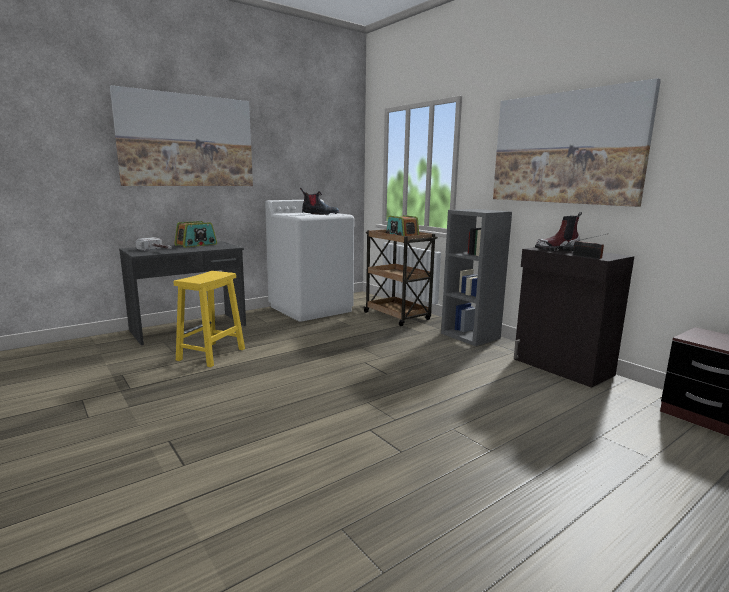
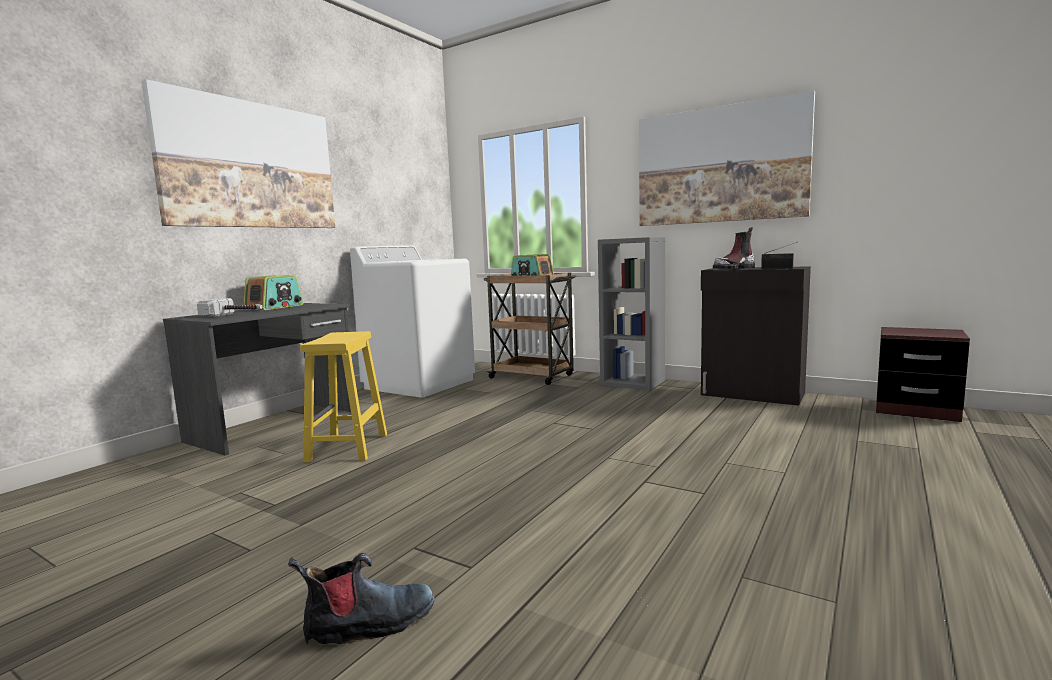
camera: 20 degrees left, 5 degrees down
(320, 214) = (426, 259): boot -> boot (370, 625)

